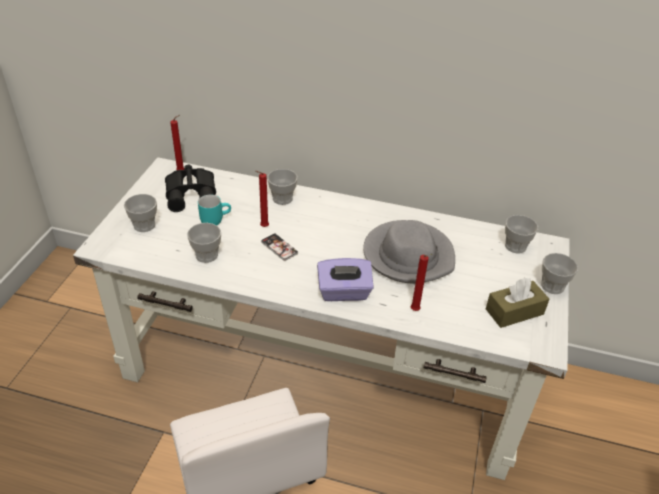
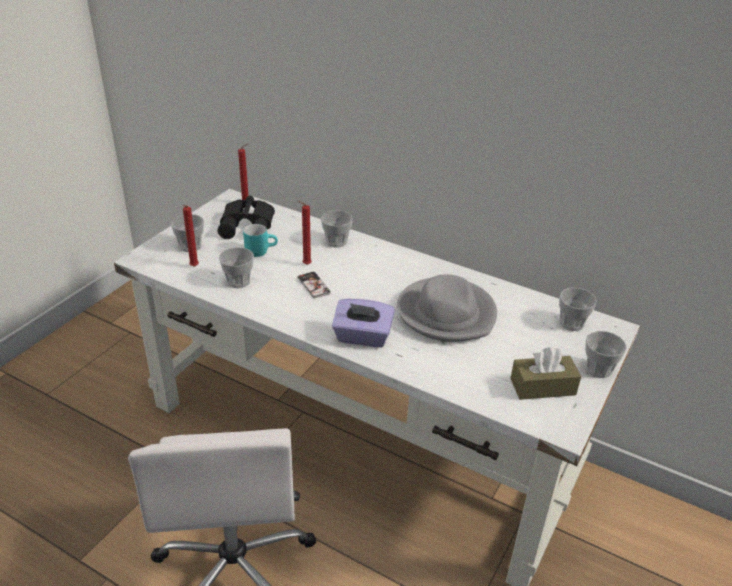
camera: 15 degrees right, 5 degrees down
(415, 311) = (430, 367): red candle -> red candle (193, 267)

